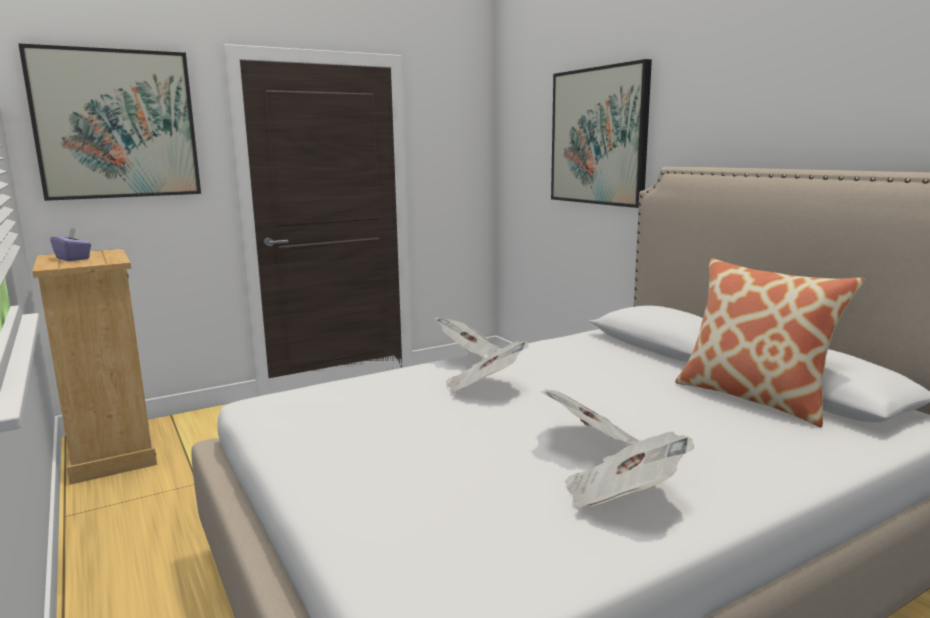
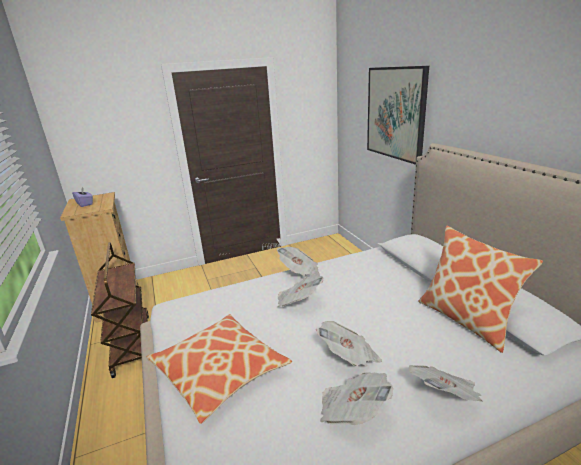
camera: 10 degrees right, 10 degrees up
(116, 124) = (104, 120): picture -> none
(149, 510) = (131, 343): none -> brown cart
(379, 469) = (220, 371): none -> pillow
(757, 474) = (445, 395): none -> newspaper

